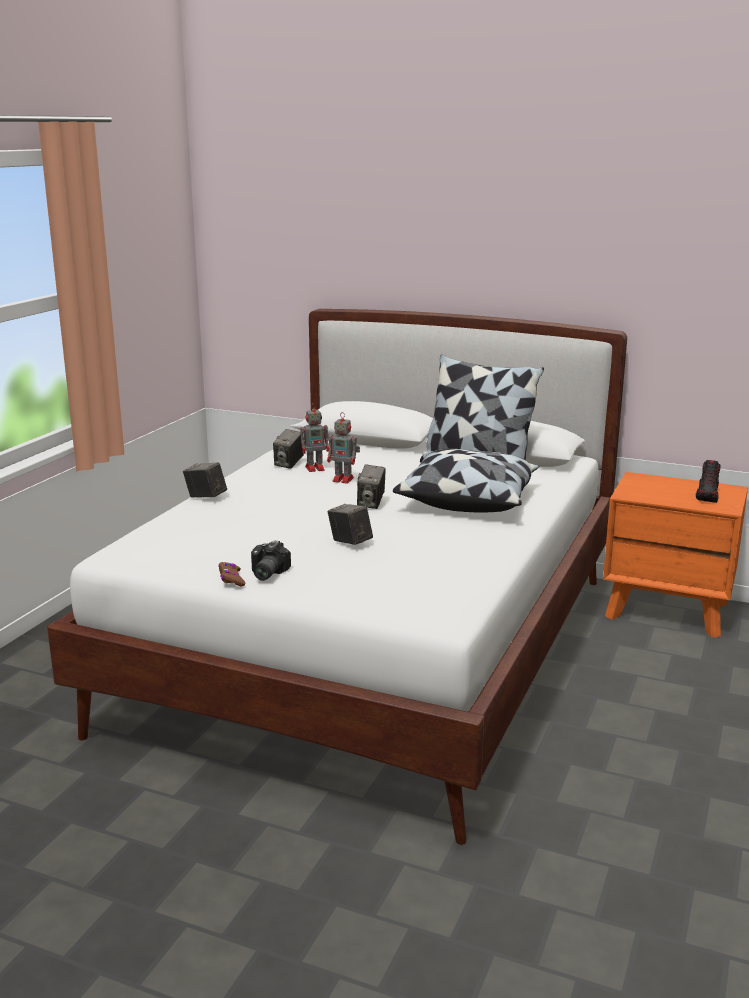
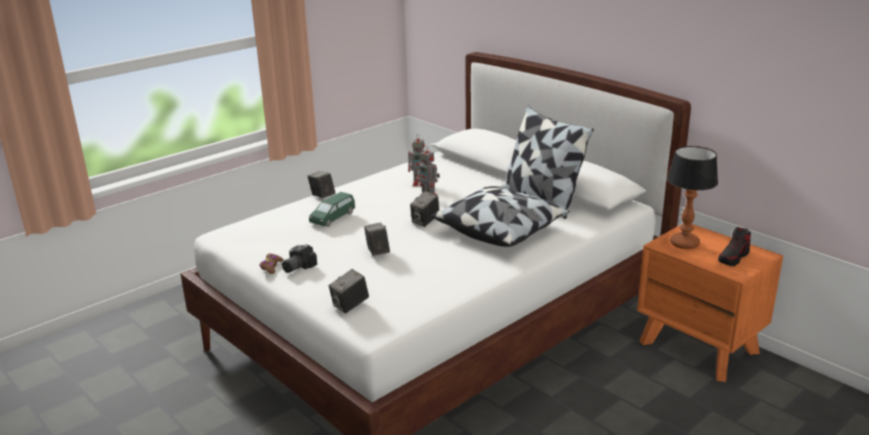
camera: 25 degrees right, 5 degrees up
(252, 515) = (333, 218): none -> green toy car
(289, 464) = (405, 177): camera -> camera (350, 305)
(647, 490) = (684, 243): none -> table lamp

